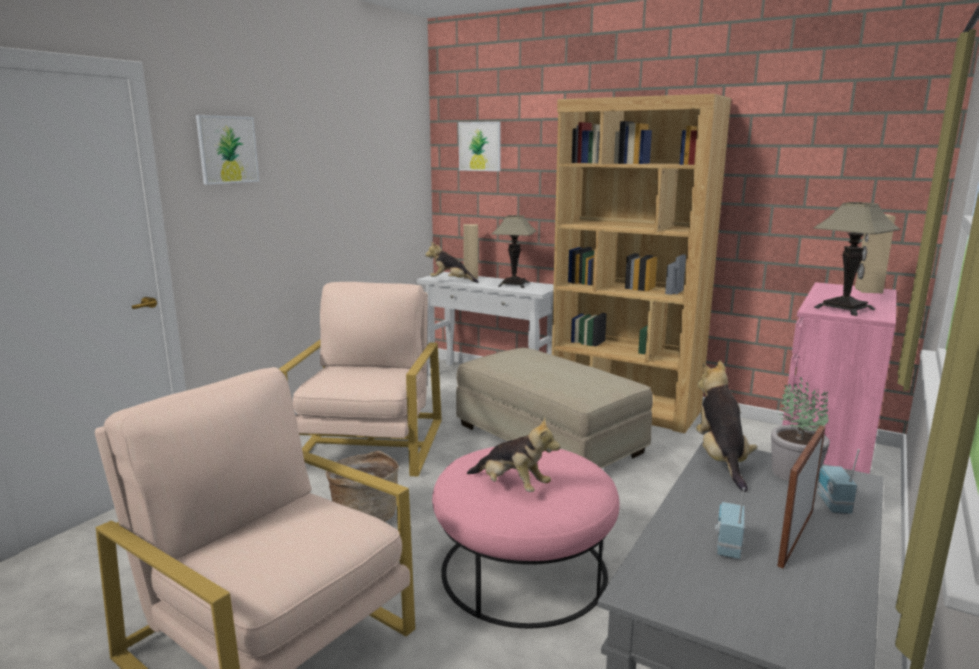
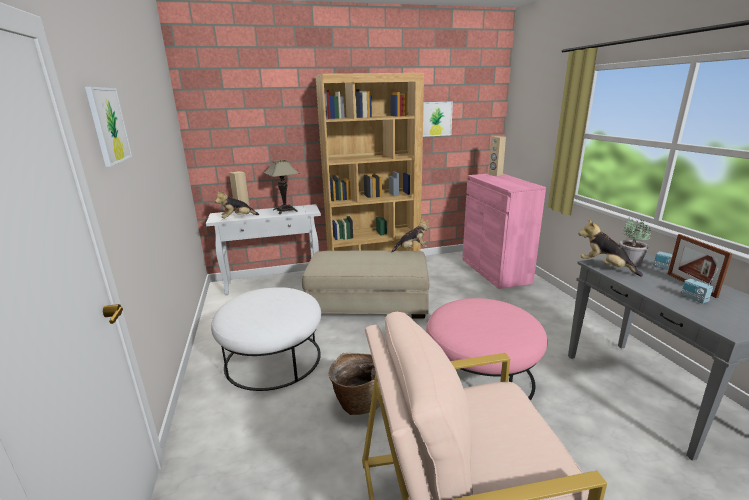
camera: 45 degrees left, 5 degrees up
(369, 444) = (273, 358): beige armchair -> white ottoman
(480, 146) = (229, 110): picture -> picture (436, 119)
(512, 486) = (496, 327): plush toy -> plush toy (412, 250)
(844, 308) = (515, 185): table lamp -> none

